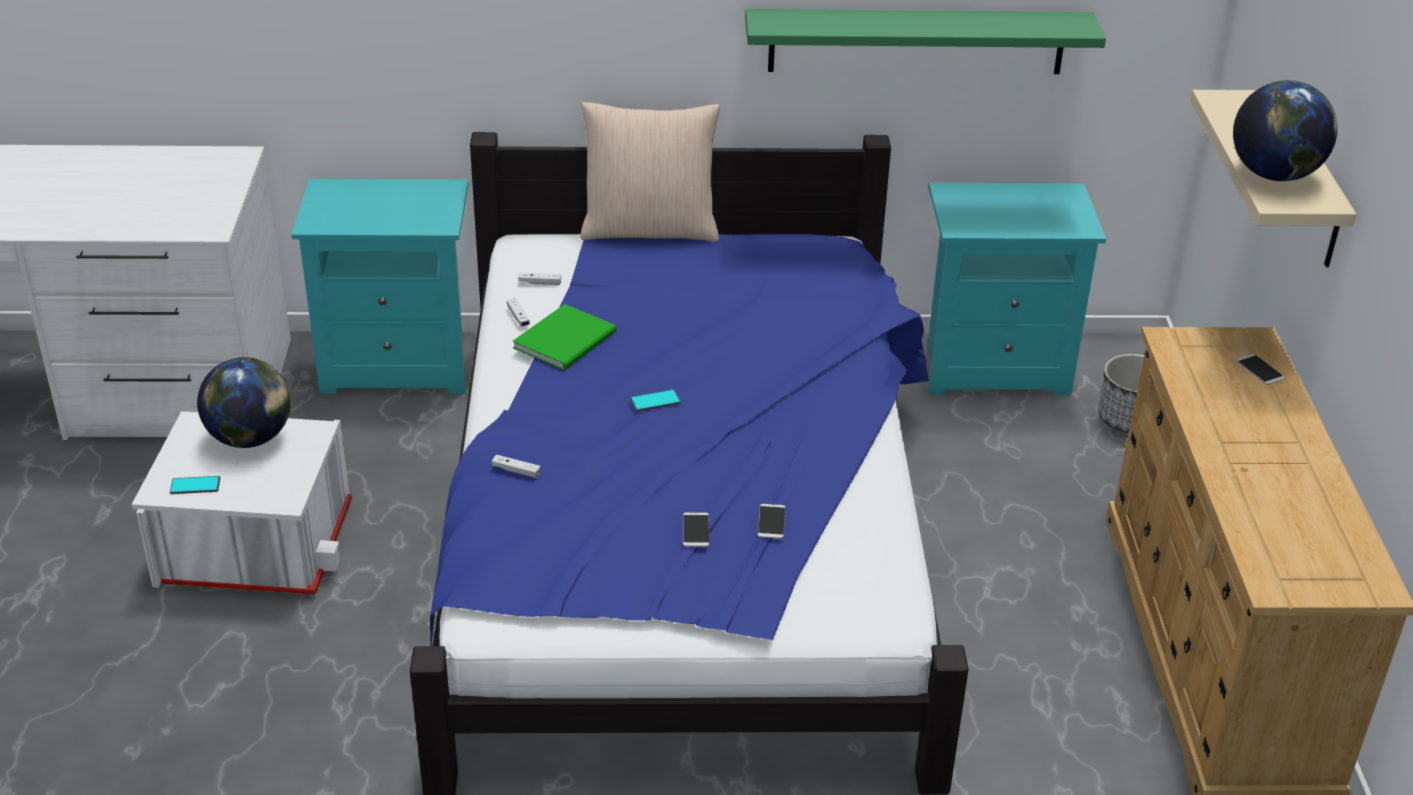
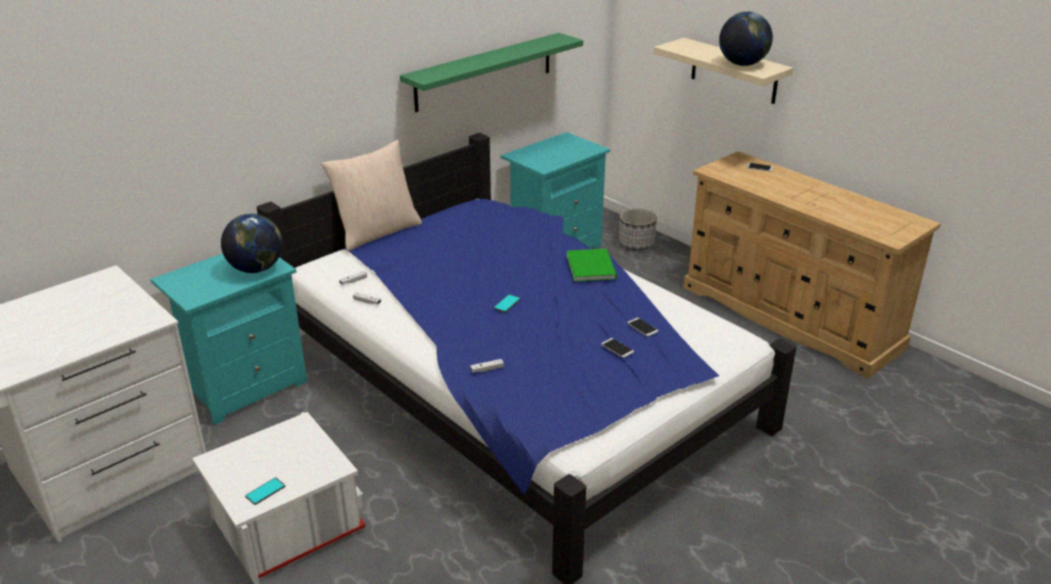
camera: 40 degrees left, 5 degrees down
(250, 439) = (264, 448): globe -> globe (256, 269)
(568, 339) = (415, 298): green book -> green book (592, 266)

